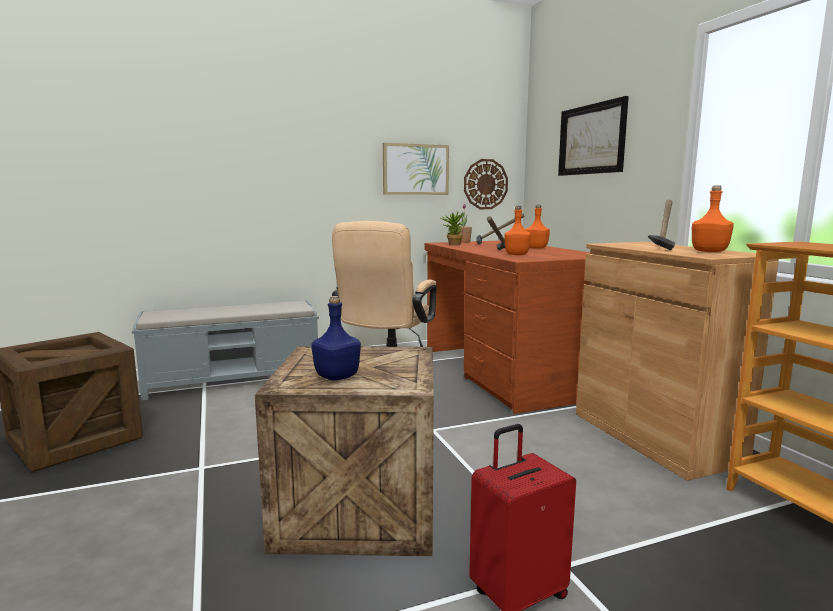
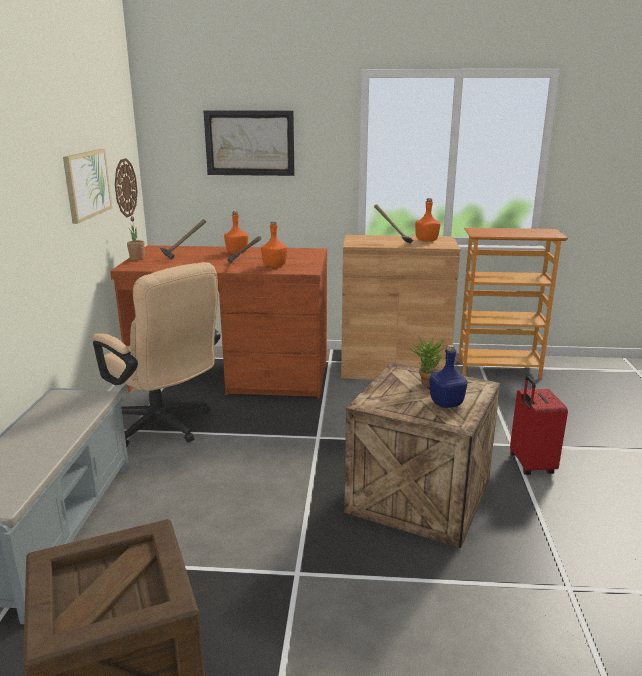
camera: 65 degrees left, 10 degrees up
(452, 244) = (156, 266): potted plant -> potted plant (426, 384)

